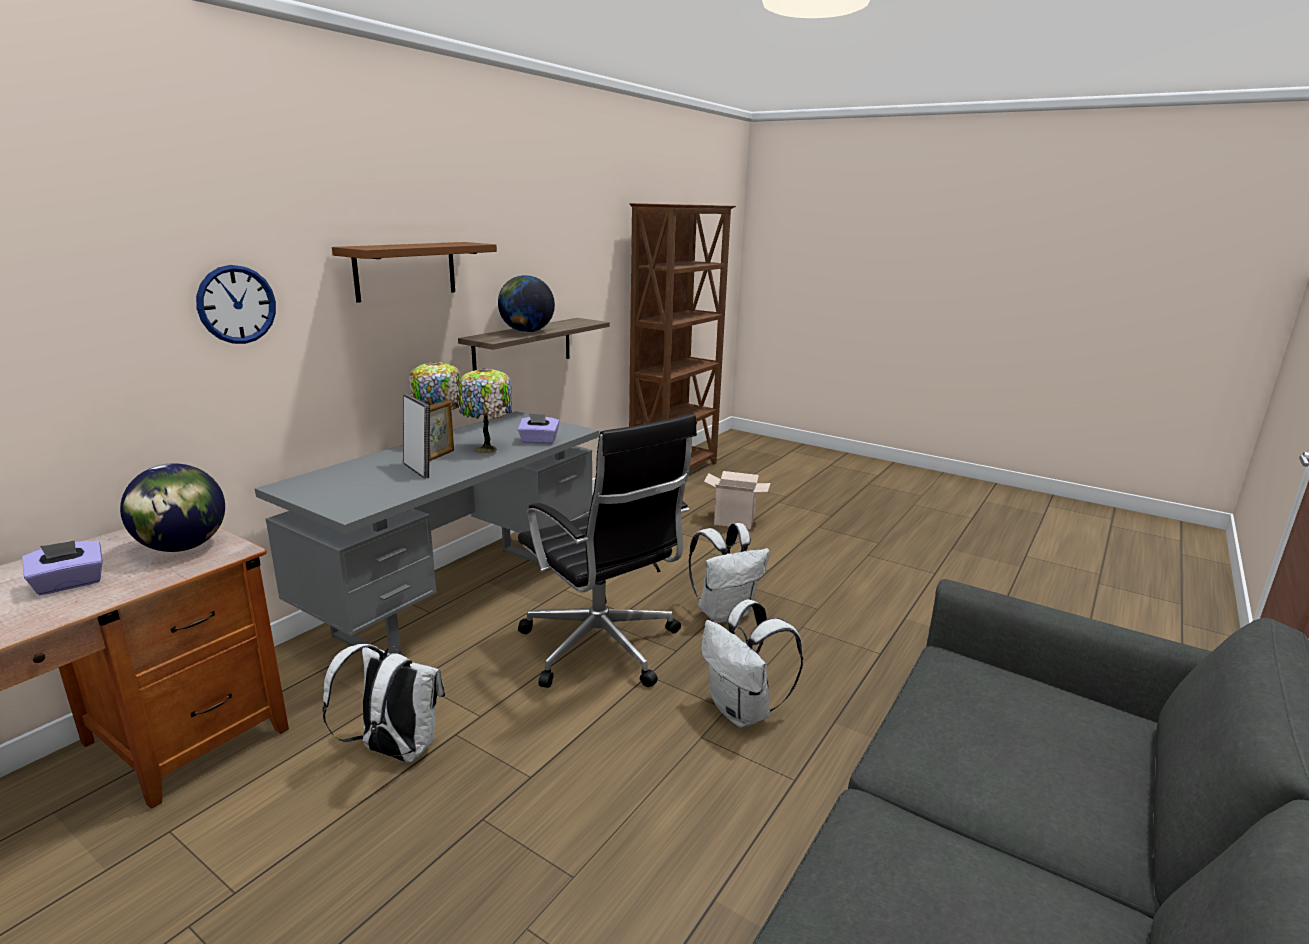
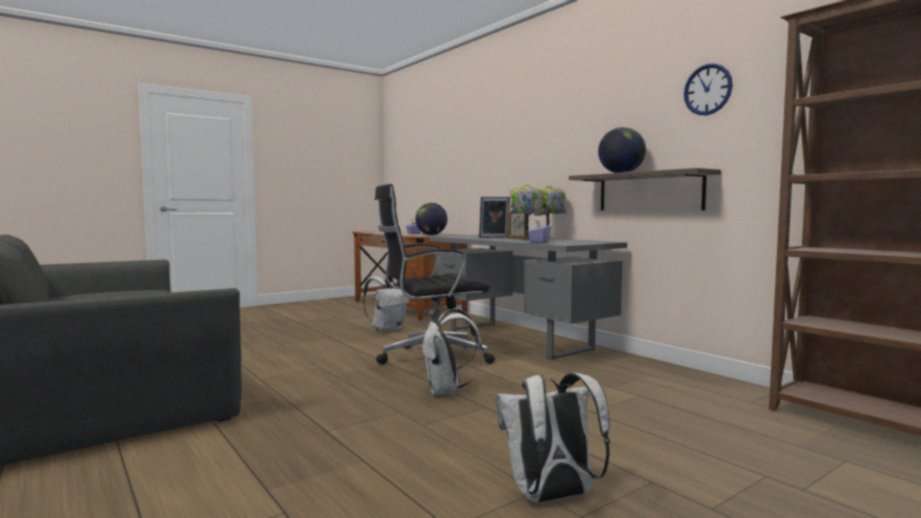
camera: 110 degrees right, 15 degrees down
(236, 304) = (495, 151): wall clock -> wall clock (707, 89)
(406, 270) = (564, 132): brown shelf -> none
(735, 521) = (666, 430): cardboard box -> none
(743, 712) = (326, 378): white backpack -> white backpack (551, 497)

